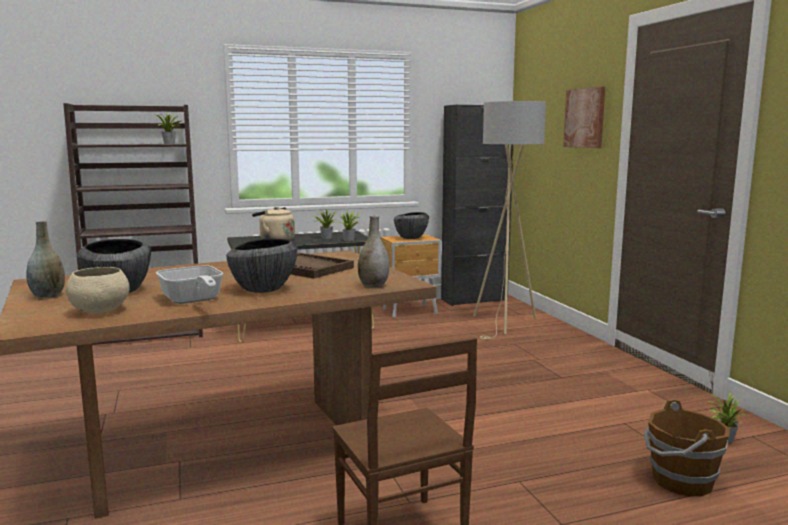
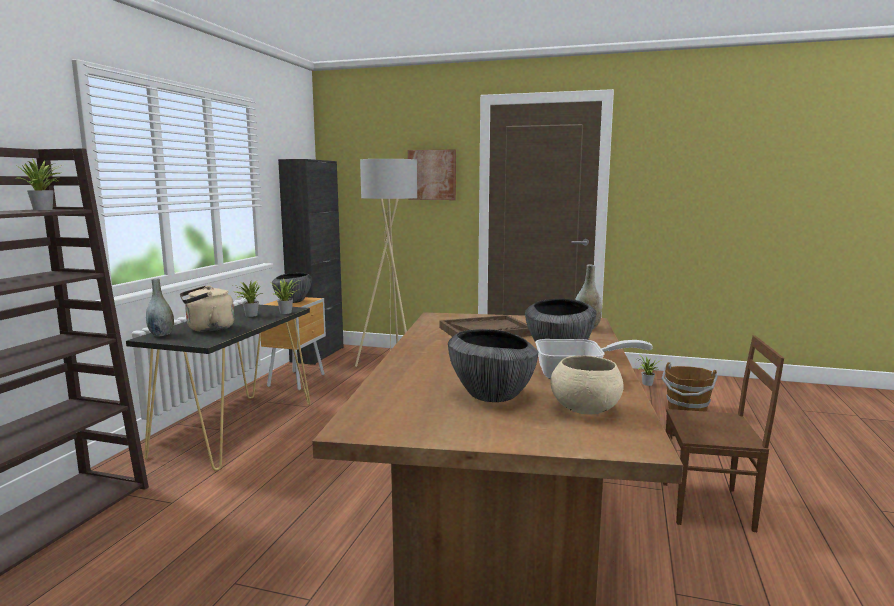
camera: 55 degrees left, 0 degrees up
(48, 296) = (468, 427): grey vase -> grey vase (161, 334)

